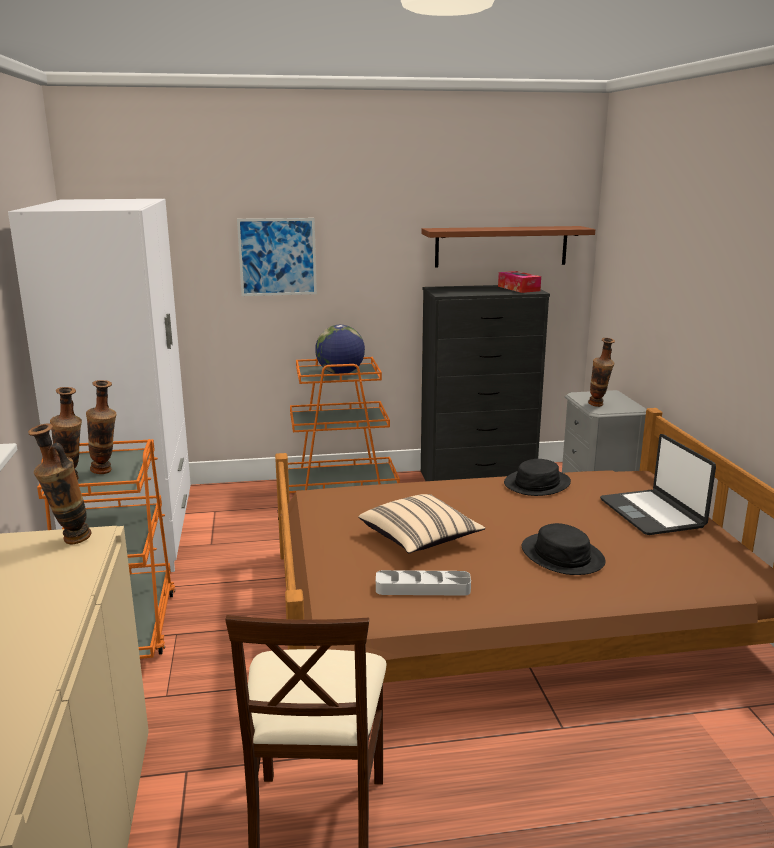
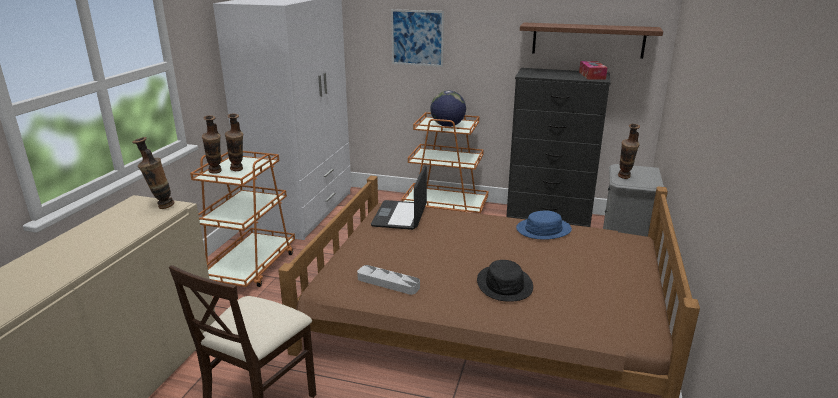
camera: 25 degrees right, 5 degrees up
(420, 540) = (419, 251): beige pillow -> none
(537, 484) = (543, 229): black hat -> blue hat
(652, 513) = (609, 270): laptop -> laptop (400, 216)

